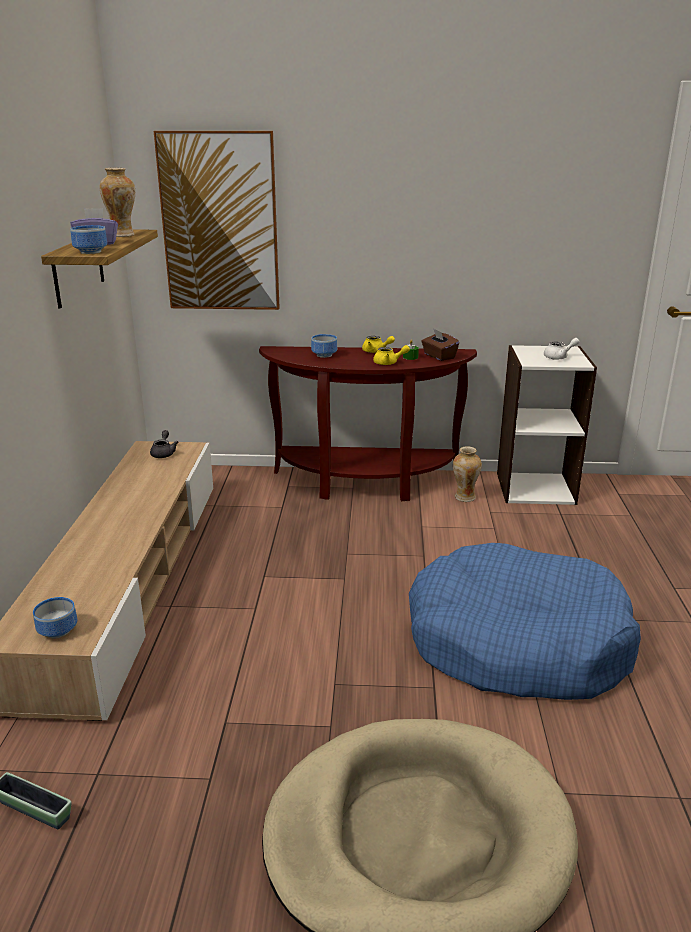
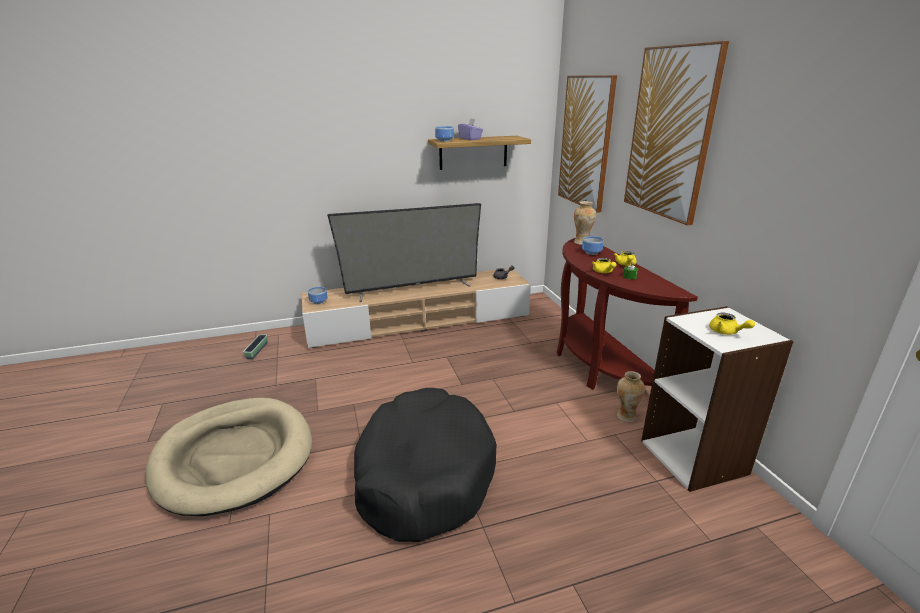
camera: 70 degrees right, 0 degrees up
(118, 526) = (412, 289): none -> television
(123, 235) = (500, 138): vase -> vase (582, 242)
(390, 195) = (670, 134): none -> picture
(439, 356) = (649, 285): brown tissue box -> none
(516, 643) = (423, 474): blue dog bed -> black dog bed
(559, 357) = (726, 332): white teapot -> yellow teapot

